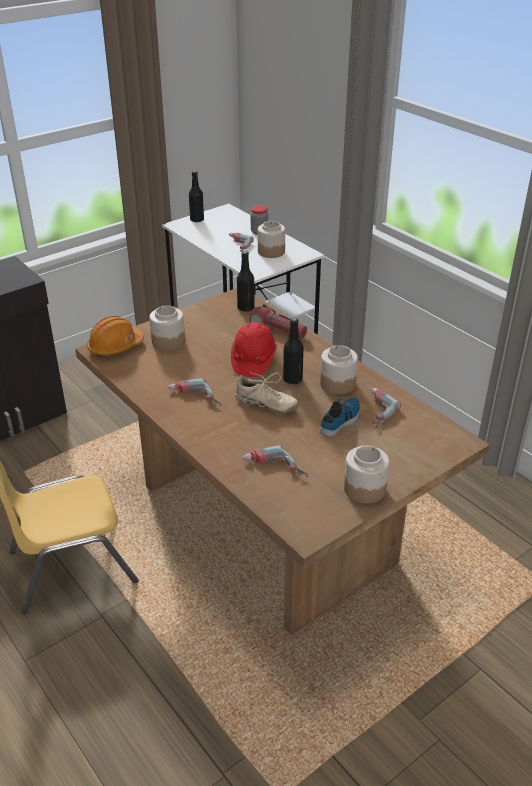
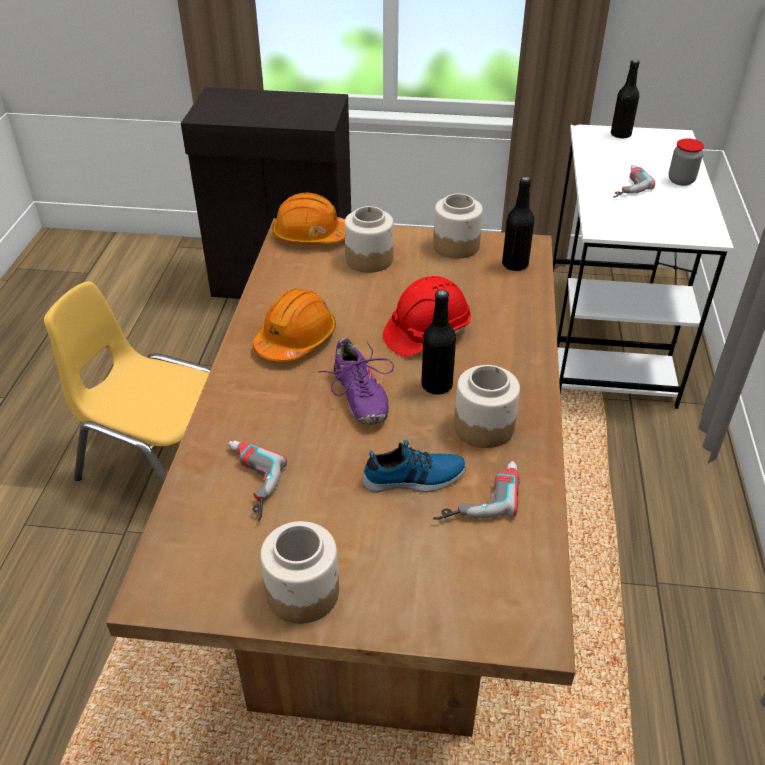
camera: 45 degrees right, 5 degrees up
(194, 399) = (296, 340): power drill -> orange hard hat
(266, 404) = (359, 397): beige shoe -> purple shoe
(271, 252) = (660, 211): jar -> jar (456, 245)
(278, 330) = (513, 313): flashlight -> none

